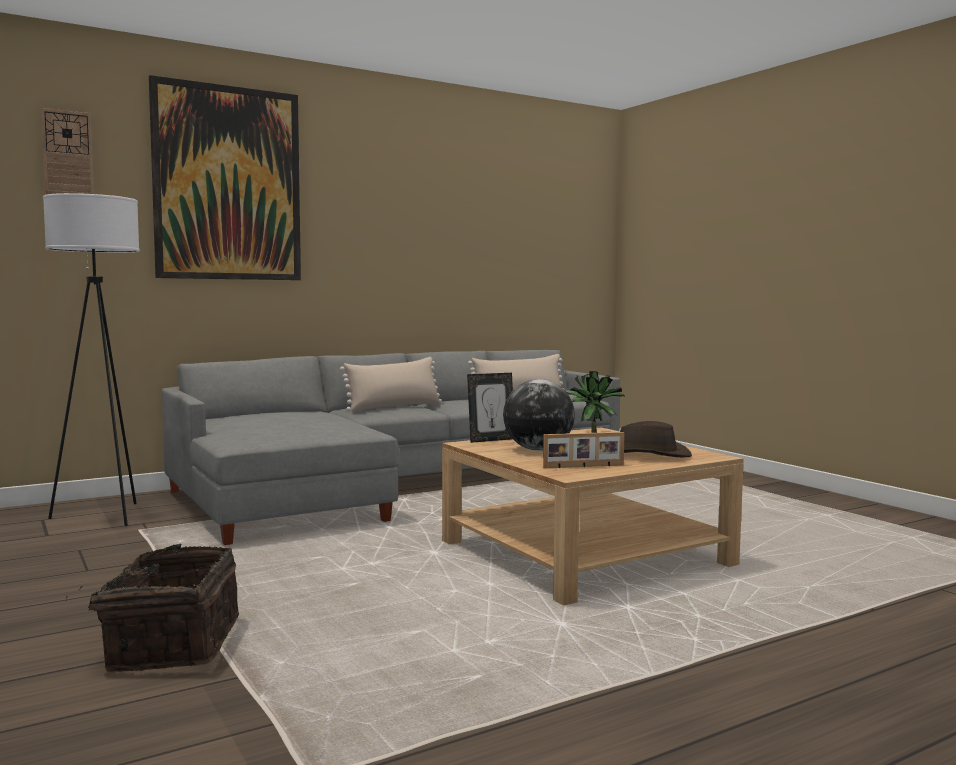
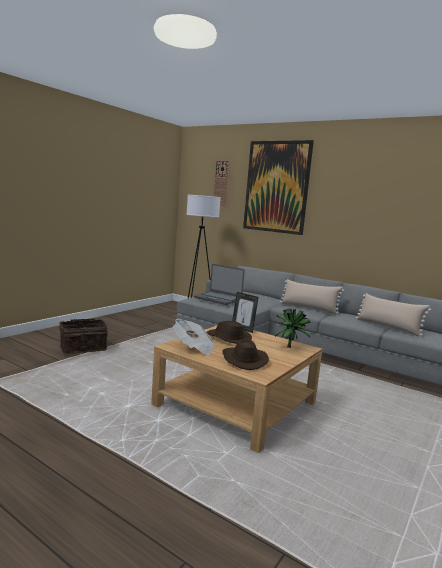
camera: 65 degrees right, 5 degrees up
(280, 428) = (218, 299): none -> laptop
(538, 450) = (228, 338): globe -> brown hat
(584, 466) = (194, 348): picture frame -> newspaper

